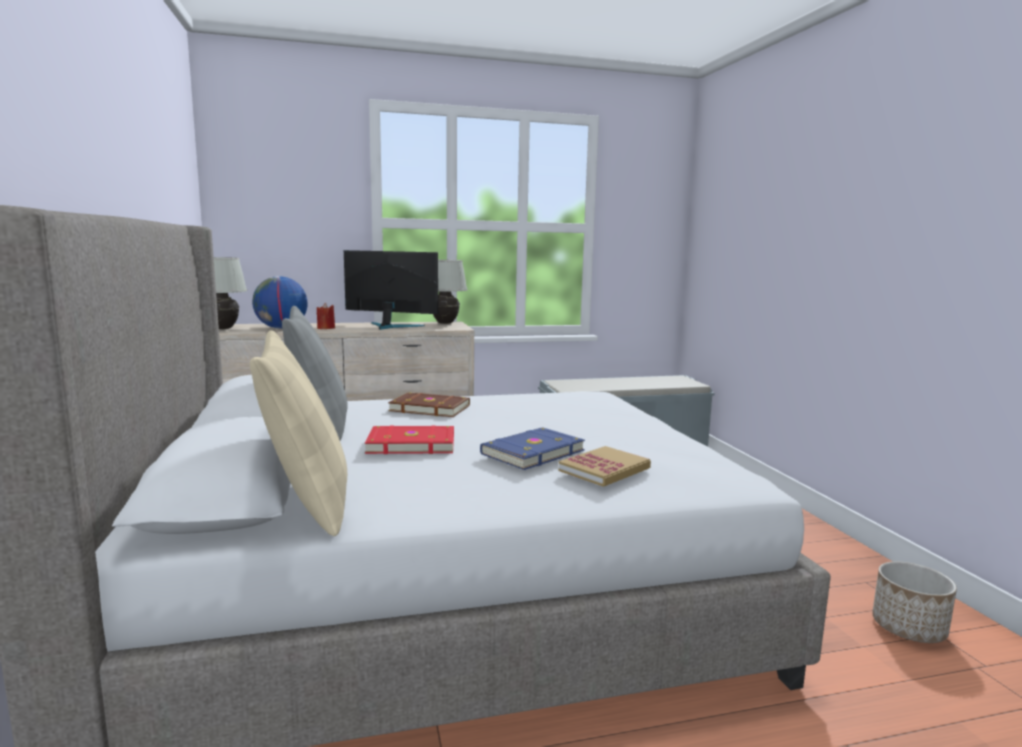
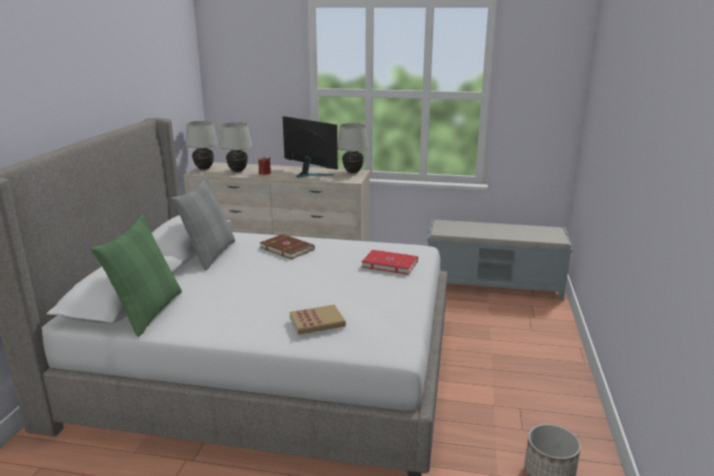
camera: 25 degrees right, 10 degrees up
(281, 328) = (238, 171): globe -> white table lamp
(307, 502) = (148, 312): beige pillow -> green pillow
(411, 444) = (240, 279): red book -> red book (389, 264)
(531, 452) = (294, 299): blue book -> none

